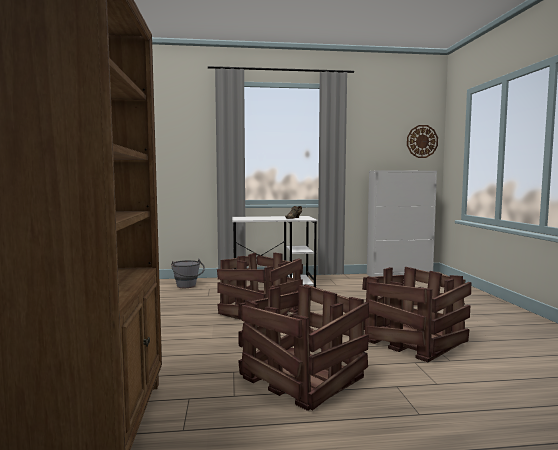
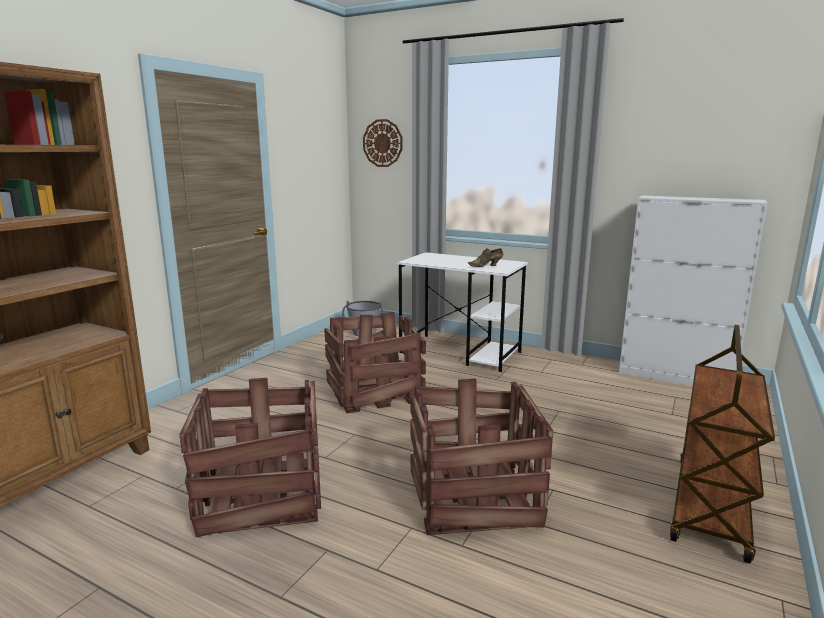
camera: 35 degrees right, 10 degrees up
(422, 141) = (762, 141): wall clock -> wall clock (382, 143)
(504, 316) = (711, 509): none -> brown cart

